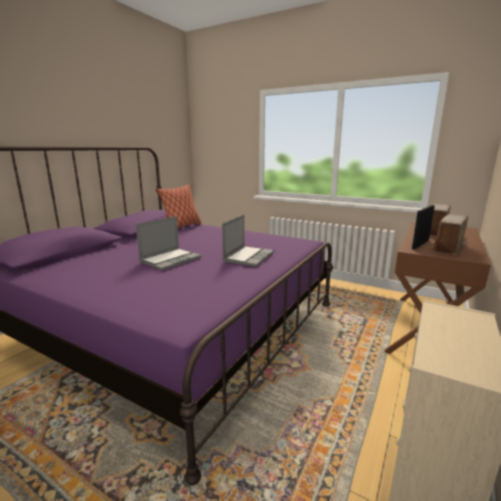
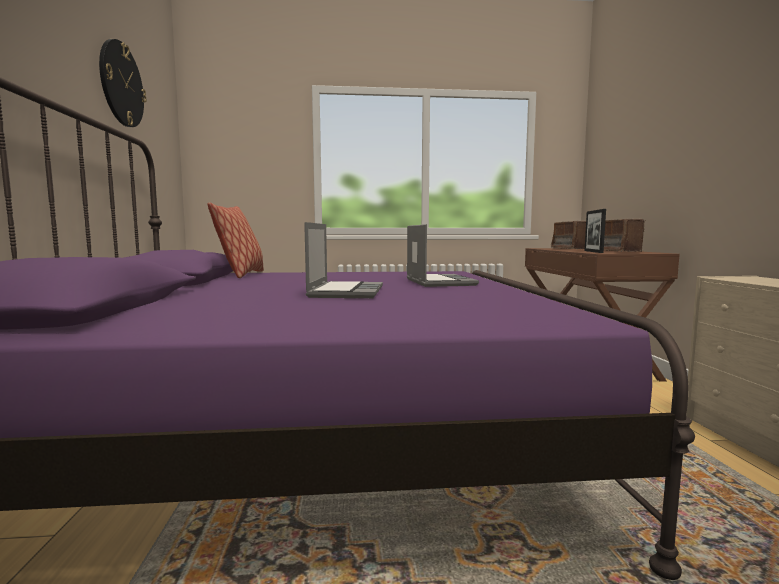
camera: 35 degrees left, 10 degrees down
(136, 117) = (121, 84): none -> wall clock

